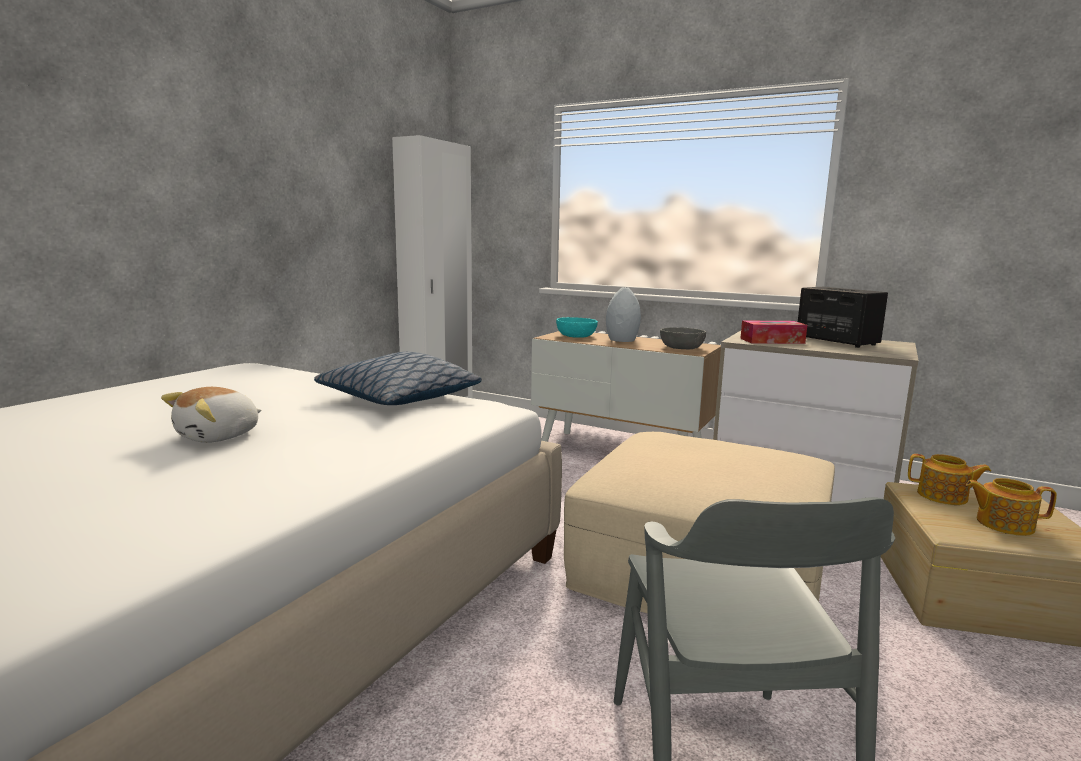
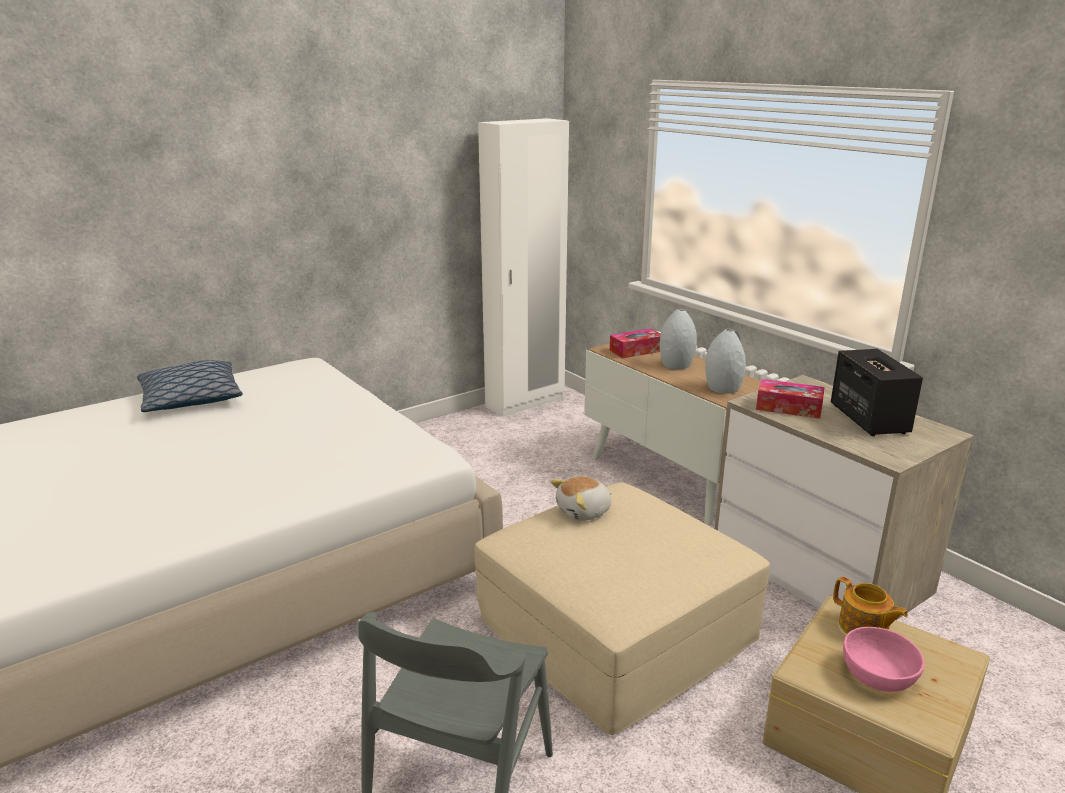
camera: 25 degrees right, 10 degrees up
(219, 436) = (217, 458): plush toy -> plush toy (584, 512)
(400, 399) = (373, 432): pillow -> pillow (191, 399)
(576, 336) = (636, 350): turquoise bowl -> tissue box
(681, 348) = (722, 388): grey bowl -> grey vase
(1003, 524) = (878, 675): teapot -> pink bowl

